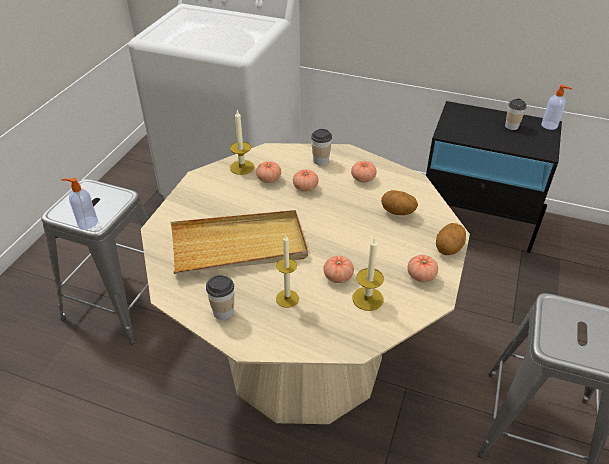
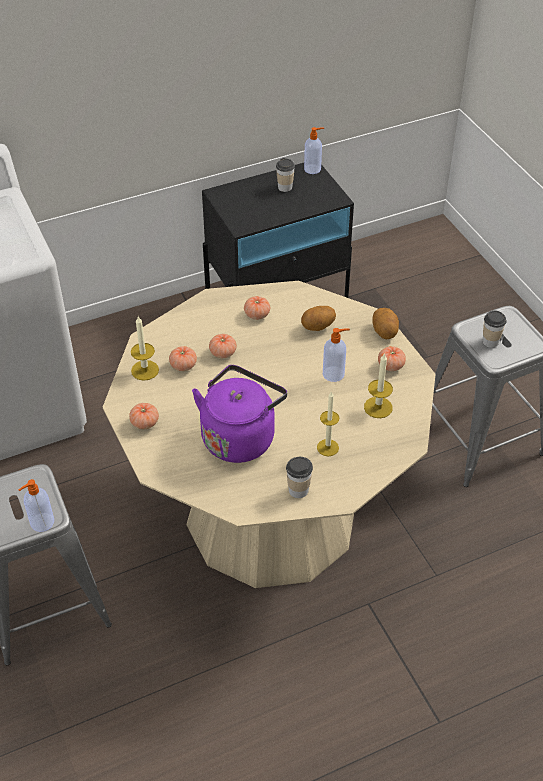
camera: 45 degrees left, 5 degrees up
(239, 246) = (240, 436): beige tray -> purple kettle
(321, 161) = (202, 320): cup -> cup (490, 341)
(338, 276) = (340, 406): tomato -> tomato (144, 423)
(365, 251) = (334, 374): none -> soap dispenser

